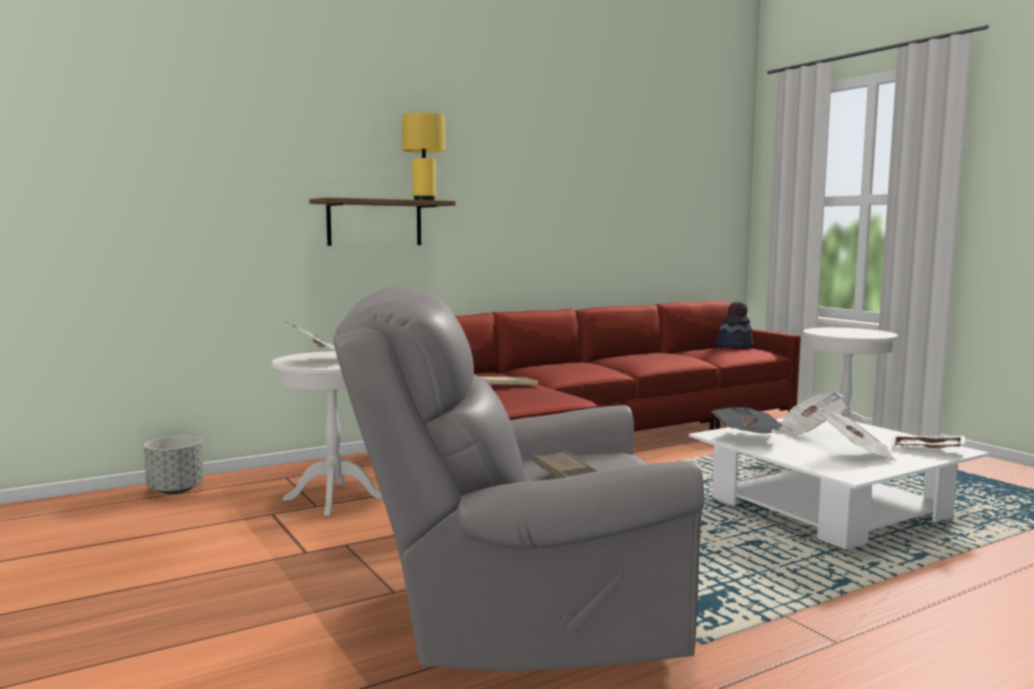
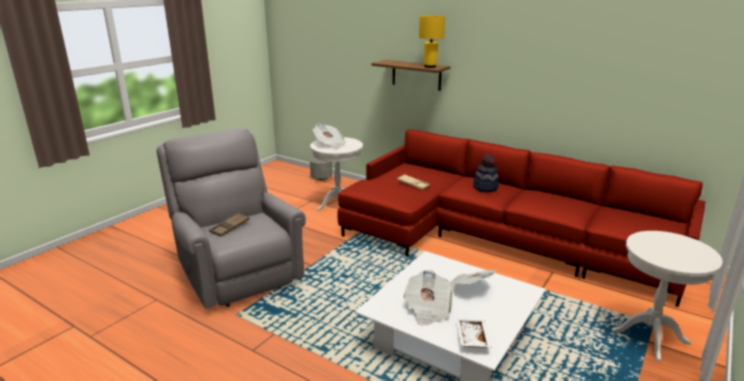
camera: 65 degrees right, 15 degrees up
(734, 346) = (658, 222): hat -> hat (485, 187)
(747, 439) = (428, 269): newspaper -> none

